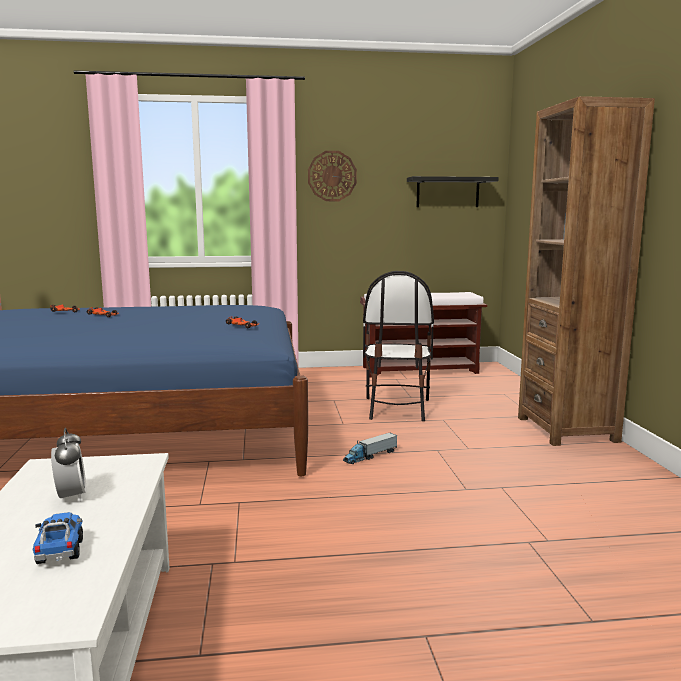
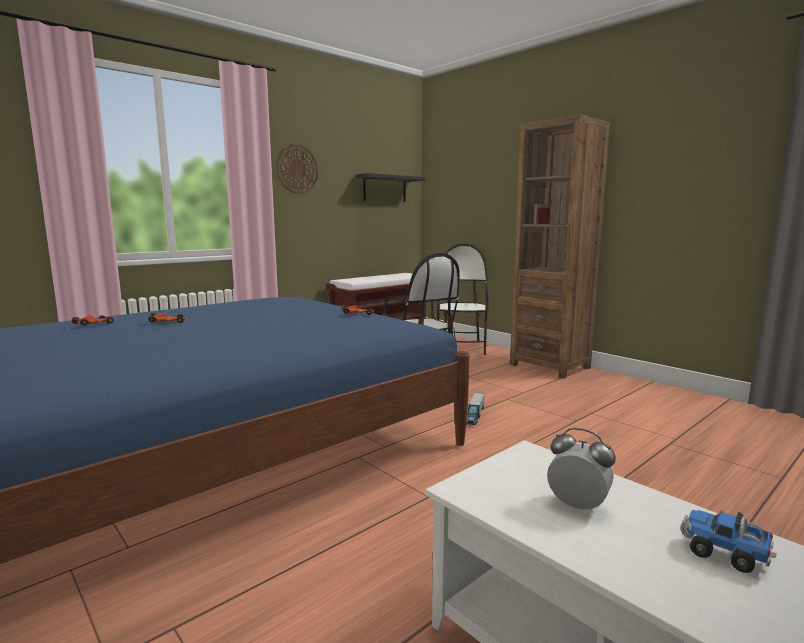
camera: 35 degrees left, 0 degrees up
(499, 390) = (461, 348): none -> chair

